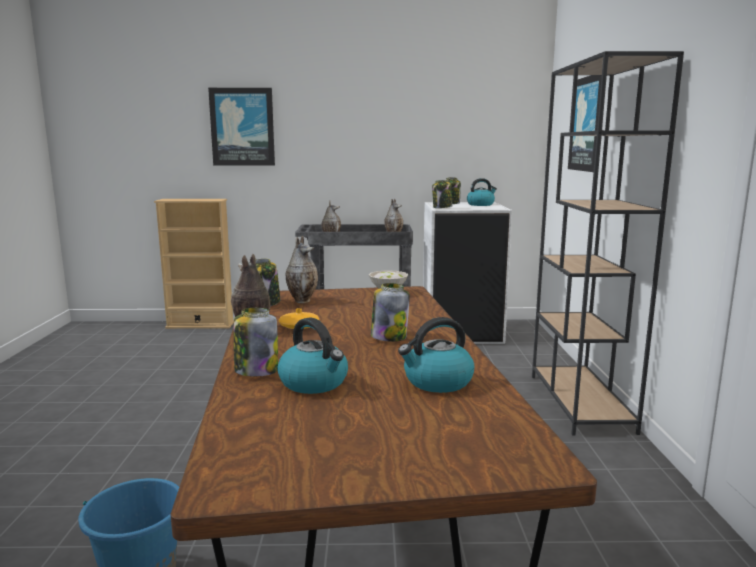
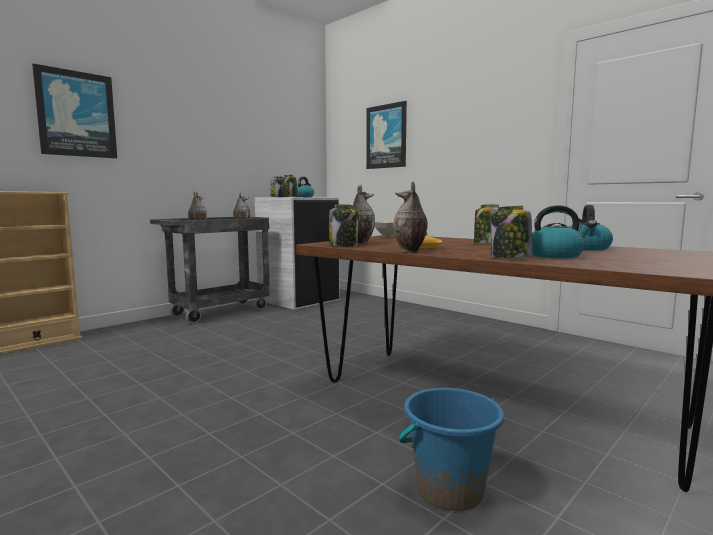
camera: 45 degrees left, 5 degrees down
(581, 403) = (439, 314): bookcase -> none

